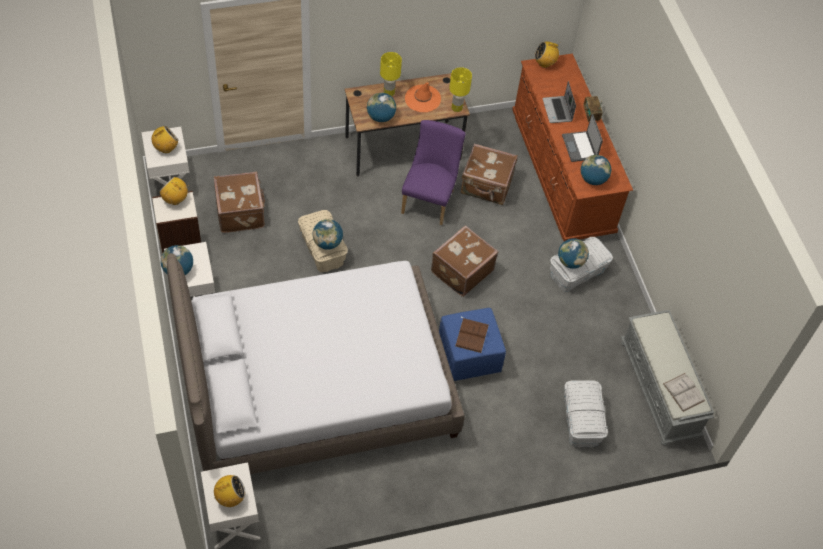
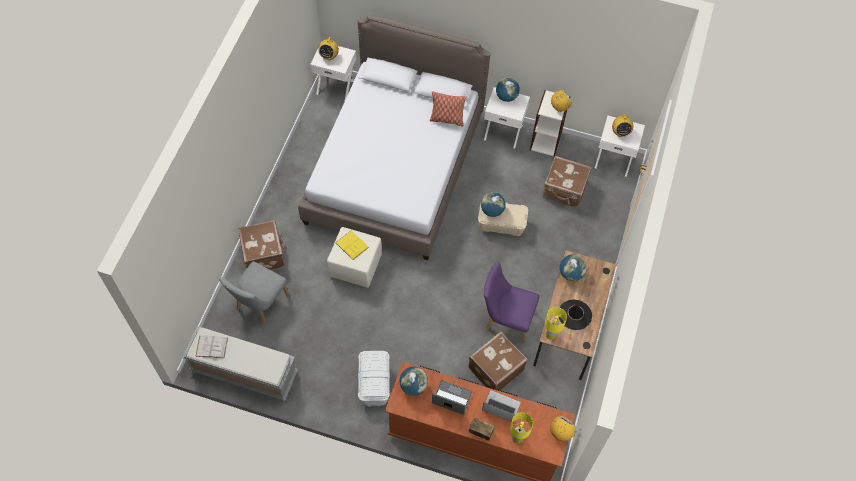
camera: 125 degrees right, 5 degrees up
(257, 305) = (447, 119): none -> pillow
(389, 92) = (595, 293): yellow table lamp -> yellow table lamp (517, 438)
(422, 99) = (574, 315): orange hat -> black hat
(429, 199) = (506, 319): purple chair -> purple chair turned 150 degrees clockwise
(461, 271) = (427, 302): brown suitcase -> brown suitcase (264, 254)
(468, 355) = (356, 265): blue ottoman -> beige ottoman
(472, 335) = (351, 245): brown book -> yellow book
(570, 262) = (374, 361): globe -> none
(581, 421) = (259, 305): white storage box -> grey chair

